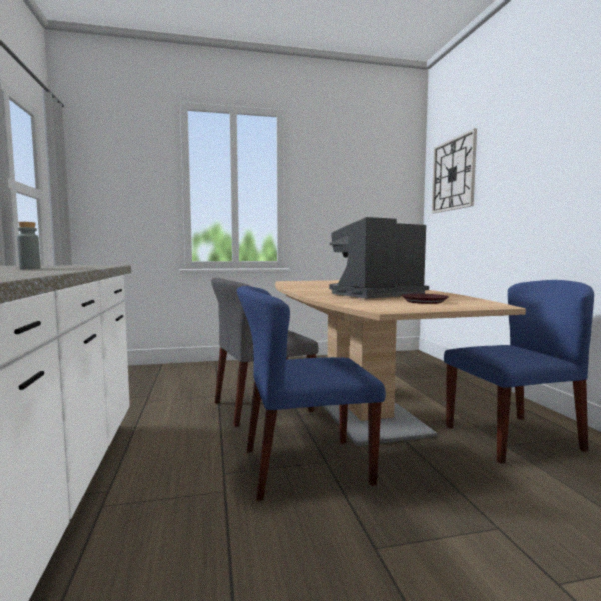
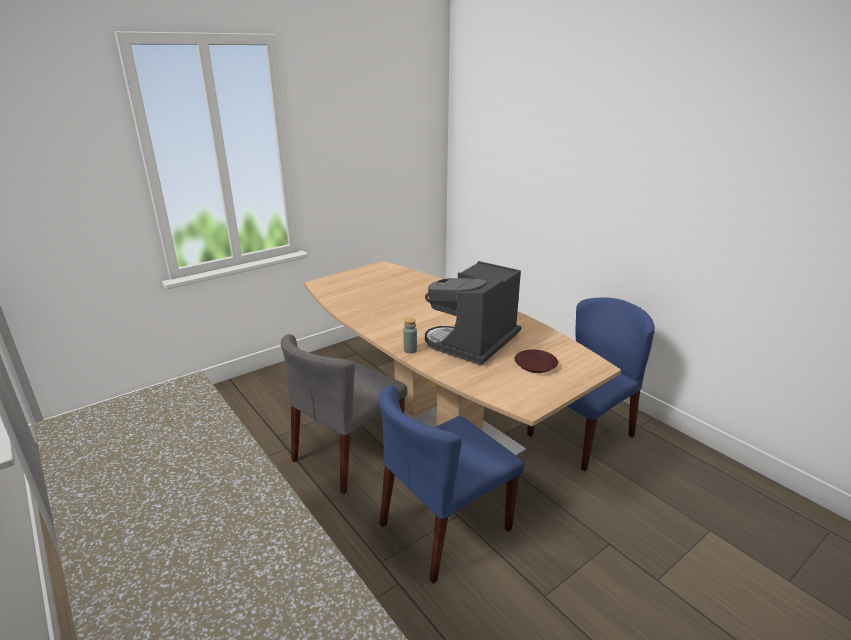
camera: 25 degrees left, 20 degrees up
(30, 268) = (181, 474): grey bottle -> grey bottle (410, 350)
(453, 174) = (491, 126): wall clock -> none

